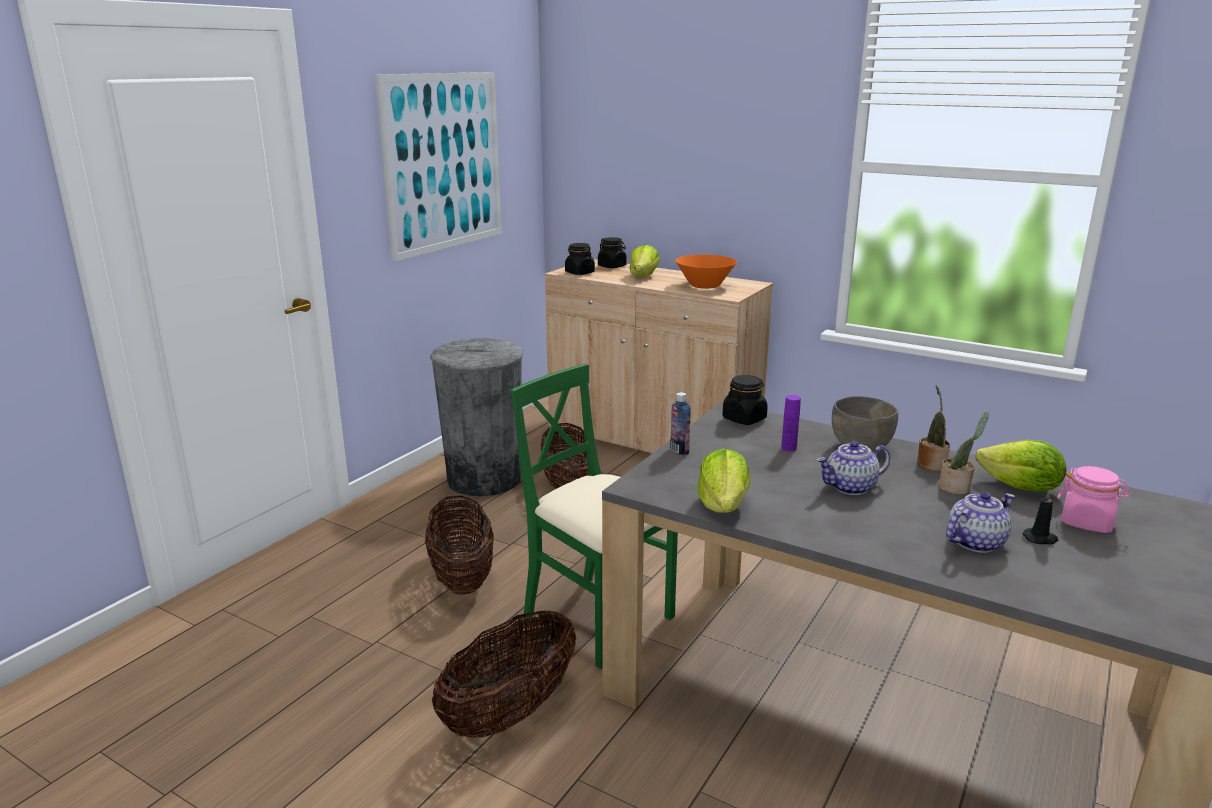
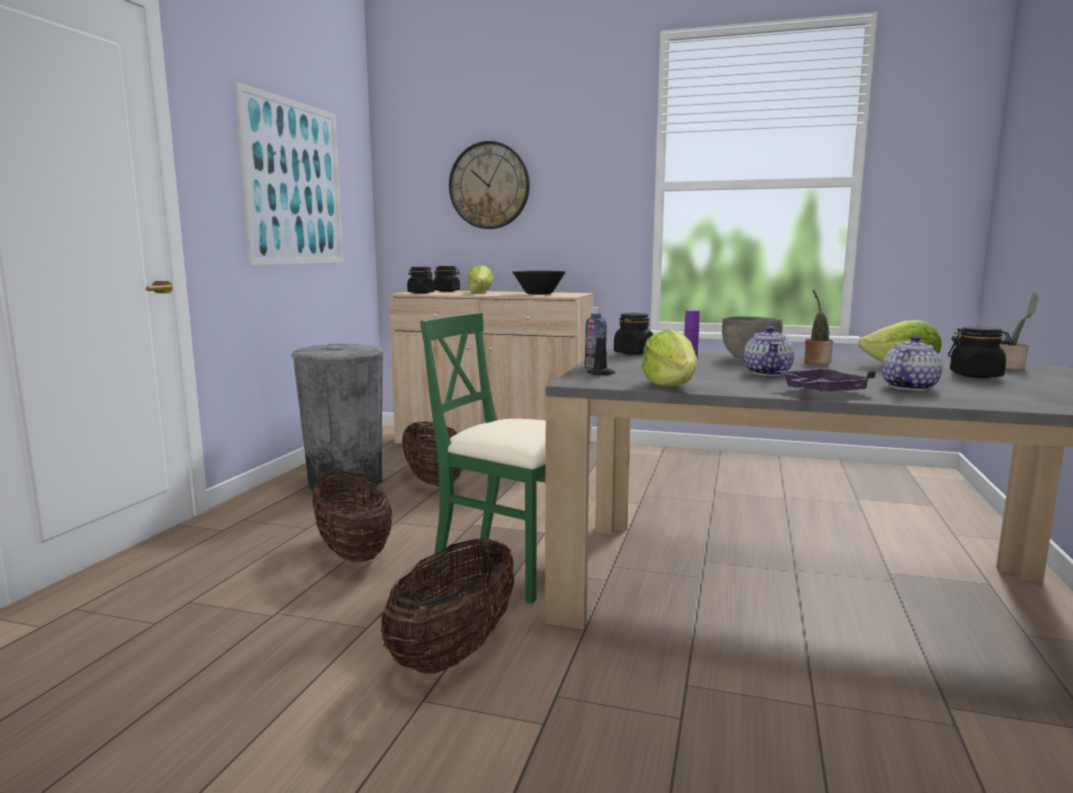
camera: 15 degrees left, 10 degrees down
(664, 148) = (489, 185): none -> wall clock
(705, 286) = (539, 294): orange bowl -> black bowl
(850, 487) = (768, 373): teapot -> teapot turned 45 degrees counterclockwise
(868, 540) = (821, 392): none -> purple tray
(957, 488) = (853, 369): potted plant -> potted plant (1011, 367)
(1040, 539) = (955, 383): black candle -> black candle (601, 373)
(1087, 522) = (976, 375): pink jar -> black jar

